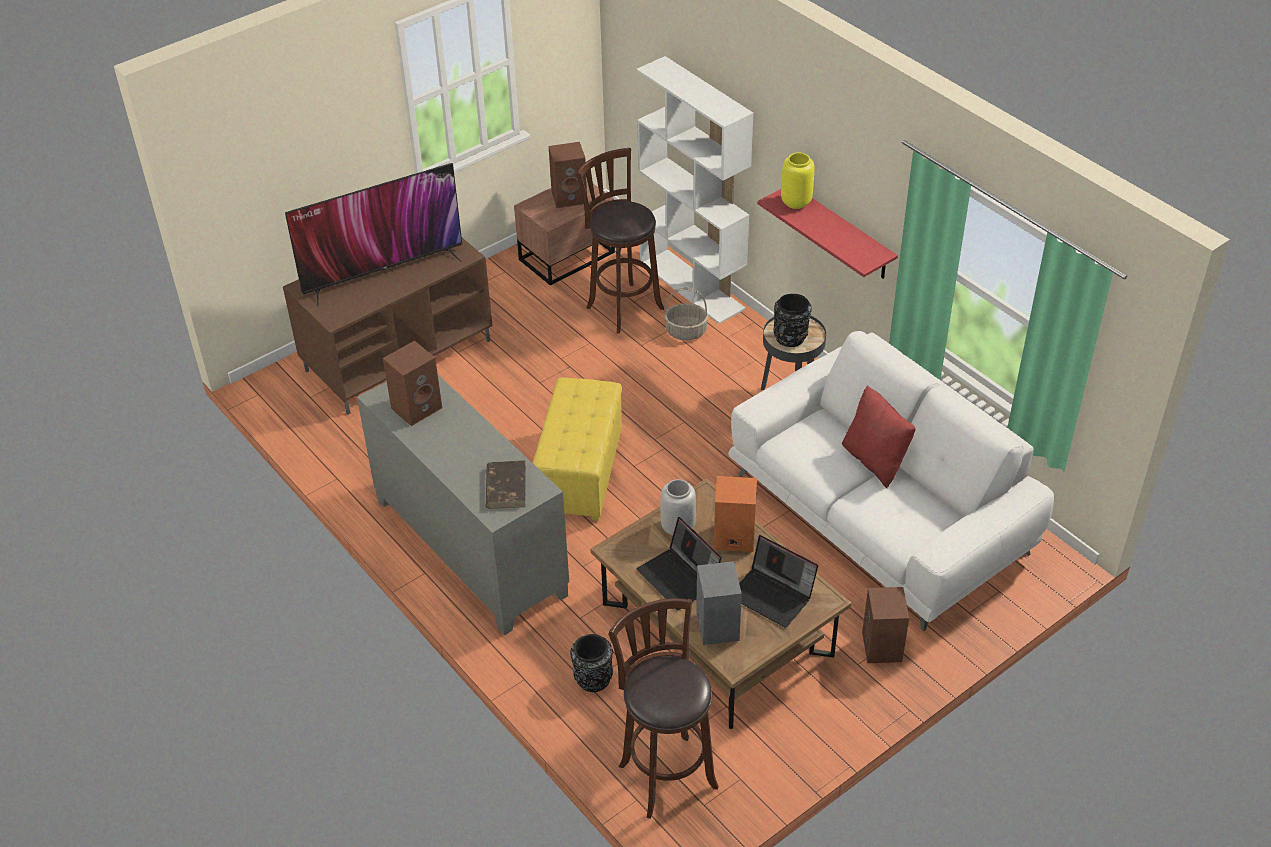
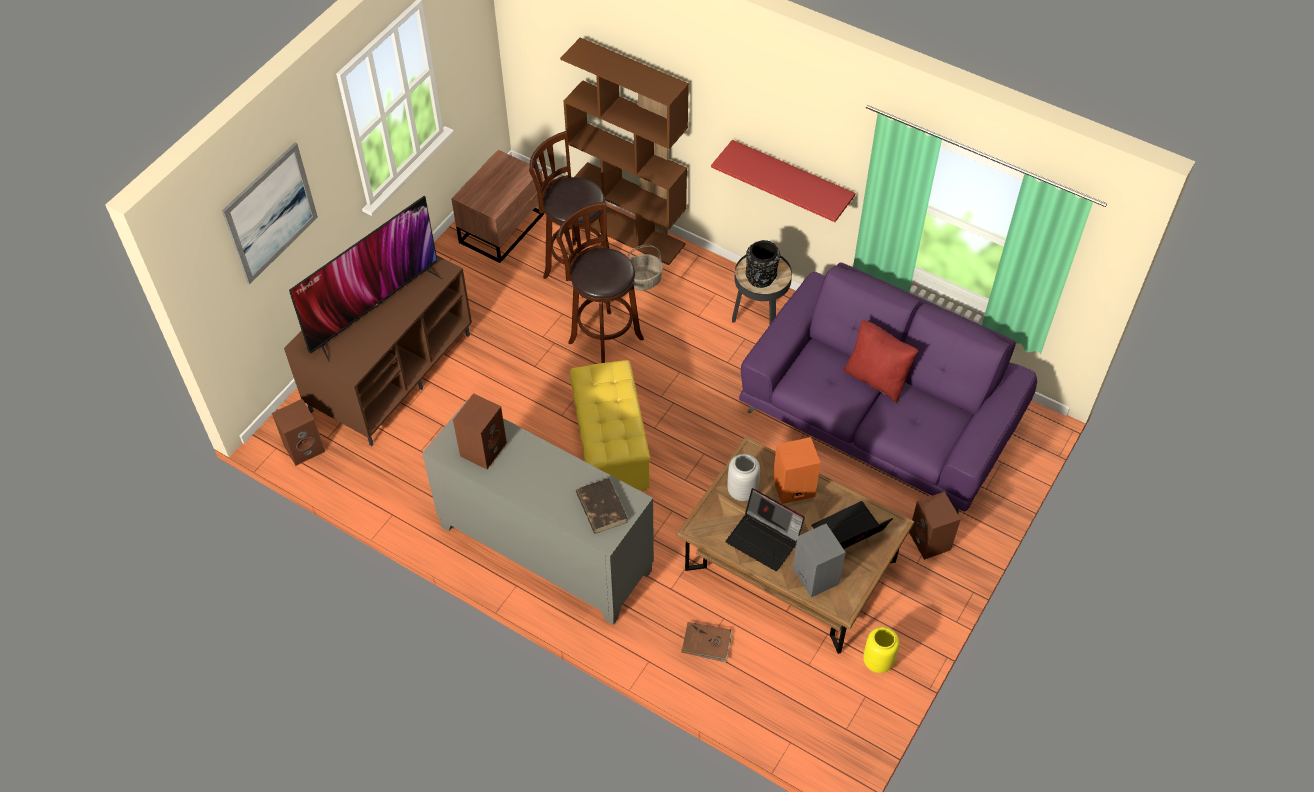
camera: 20 degrees left, 10 degrees up
(295, 141) = (270, 213): none -> picture
(570, 197) = (500, 177): brown speaker -> brown speaker (305, 447)
(592, 679) = (706, 643): black vase -> brown book
(665, 772) = (803, 709): brown stool -> brown stool (603, 338)
(693, 286) = (629, 231): white bookcase -> brown bookcase
(773, 595) = (848, 533): laptop -> laptop turned 135 degrees clockwise
(795, 202) = (745, 158): yellow vase -> yellow vase (877, 661)
(880, 514) = (880, 417): white sofa -> purple sofa

